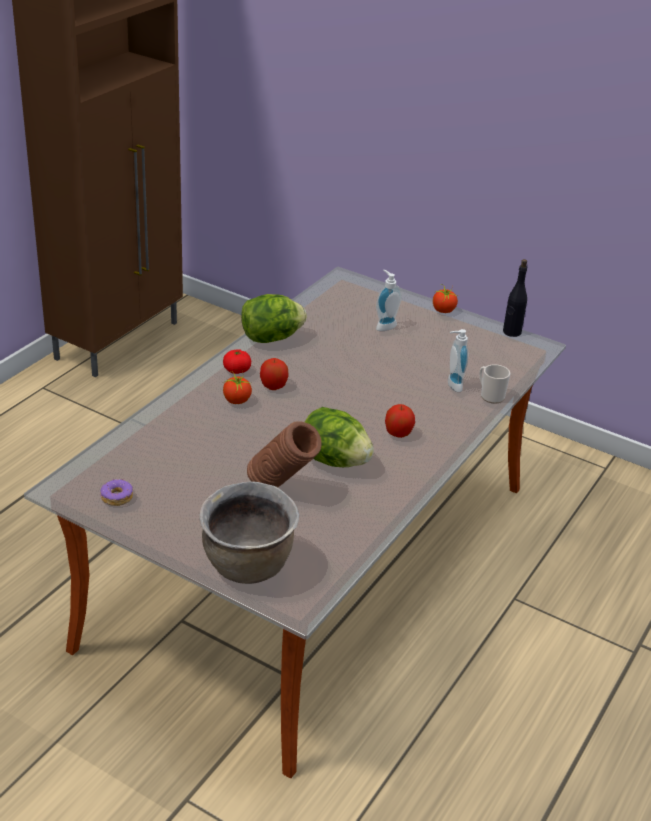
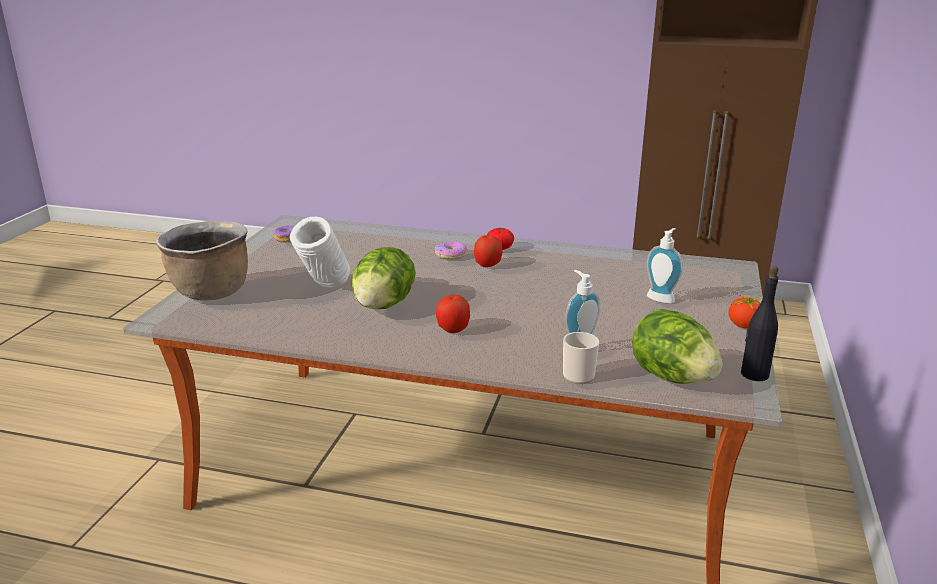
camera: 75 degrees right, 10 degrees down
(236, 400) = (451, 255): tomato -> donut
(271, 338) = (570, 253): lettuce -> lettuce (672, 377)
(282, 490) = (324, 290): brown vase -> white vase

